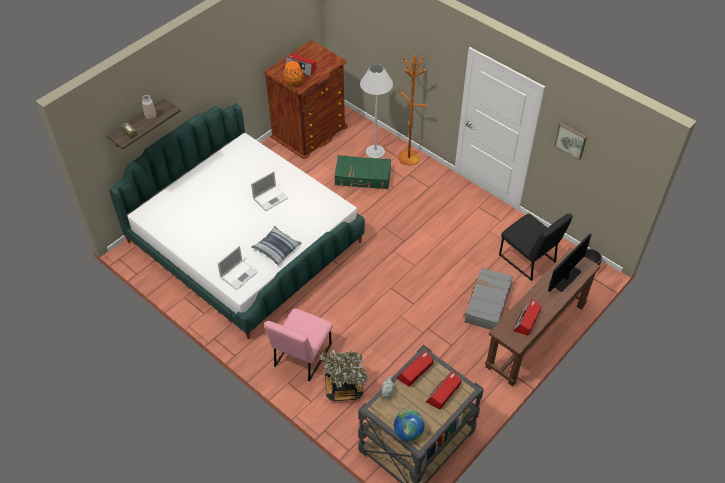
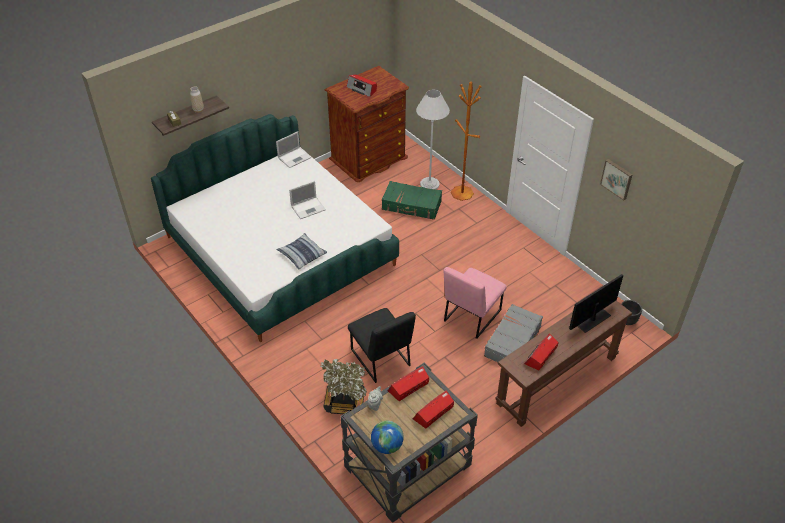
camera: 10 degrees right, 5 degrees down
(239, 274) = (259, 274): laptop -> laptop (295, 157)
(293, 83) = (351, 101): orange vase -> none
(301, 356) = (309, 366): pink chair -> pink chair (471, 316)
(528, 259) = (564, 304): black chair -> black chair (381, 359)

